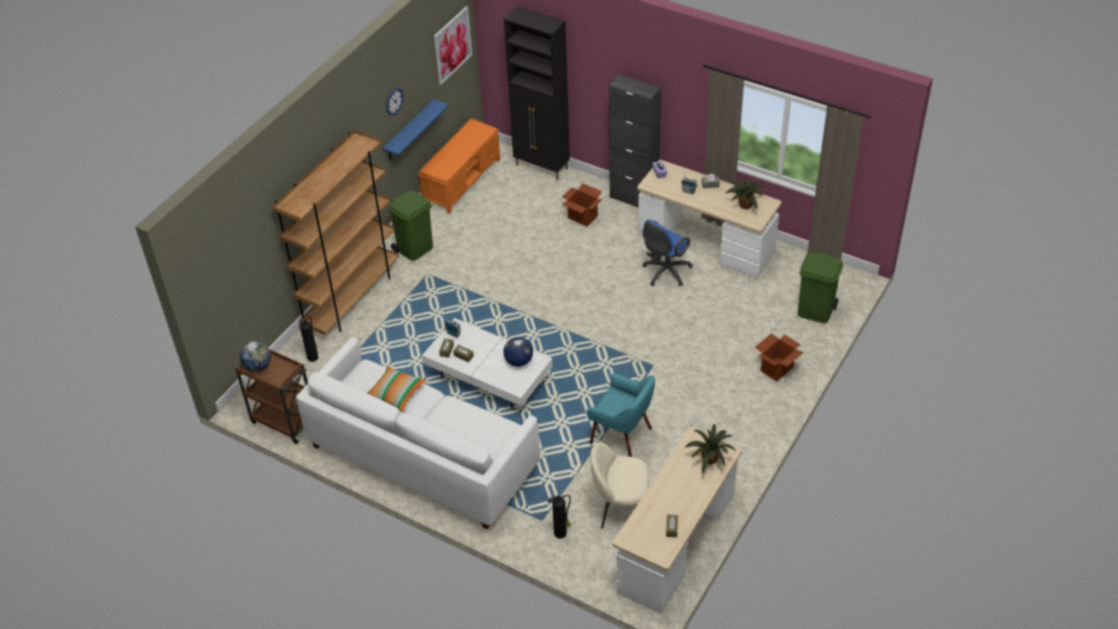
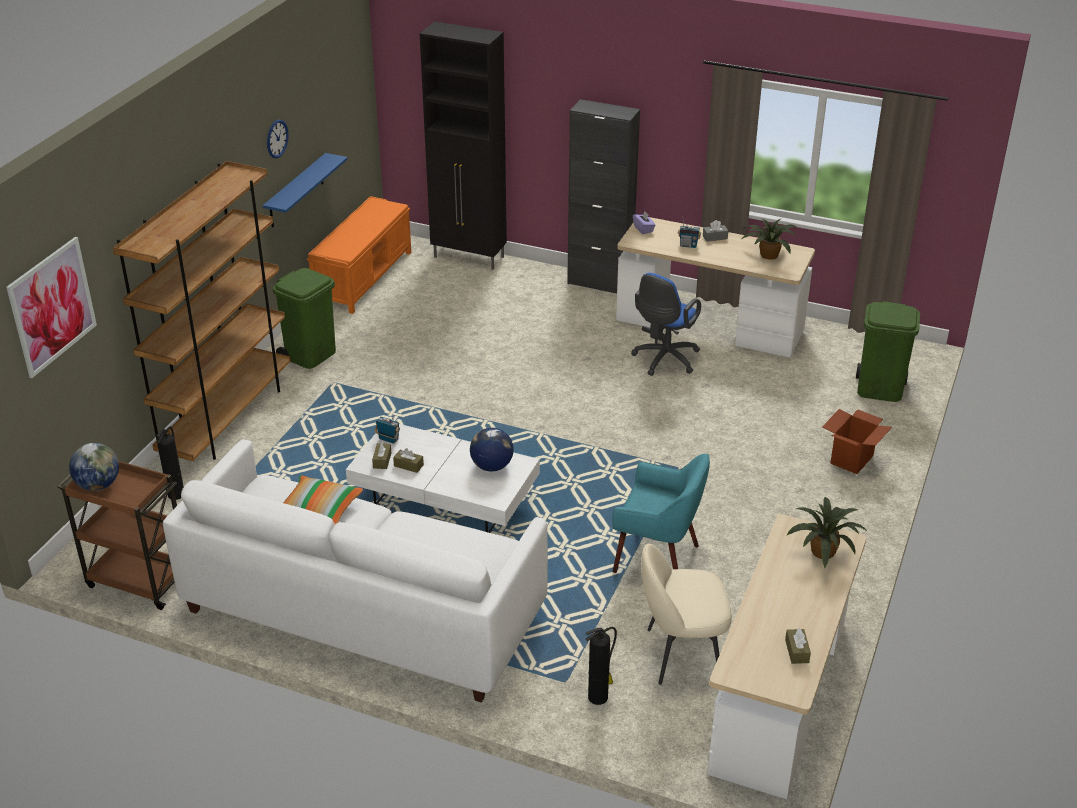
camera: 10 degrees left, 10 degrees down
(452, 45) = (348, 81): picture -> picture (52, 306)
(582, 217) = (536, 306): cardboard box -> none

